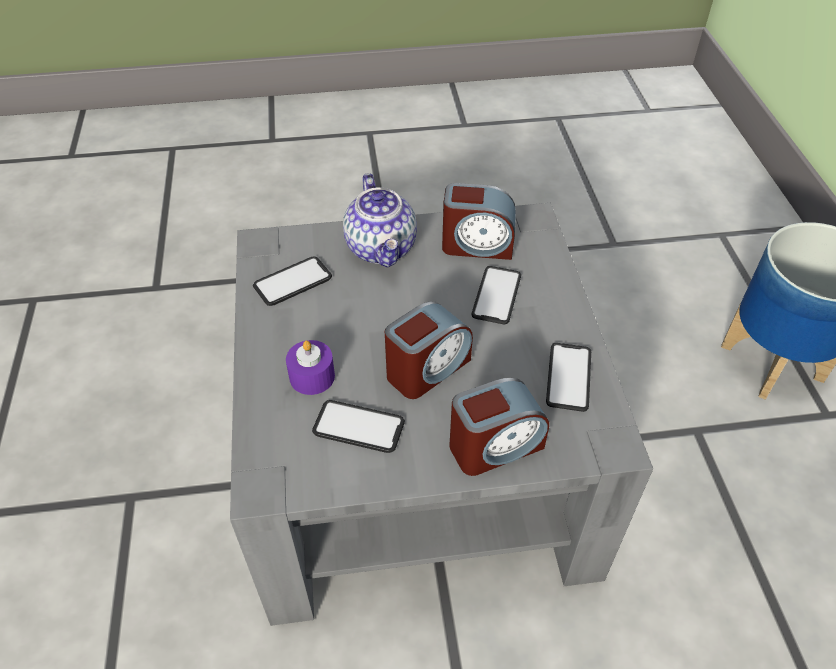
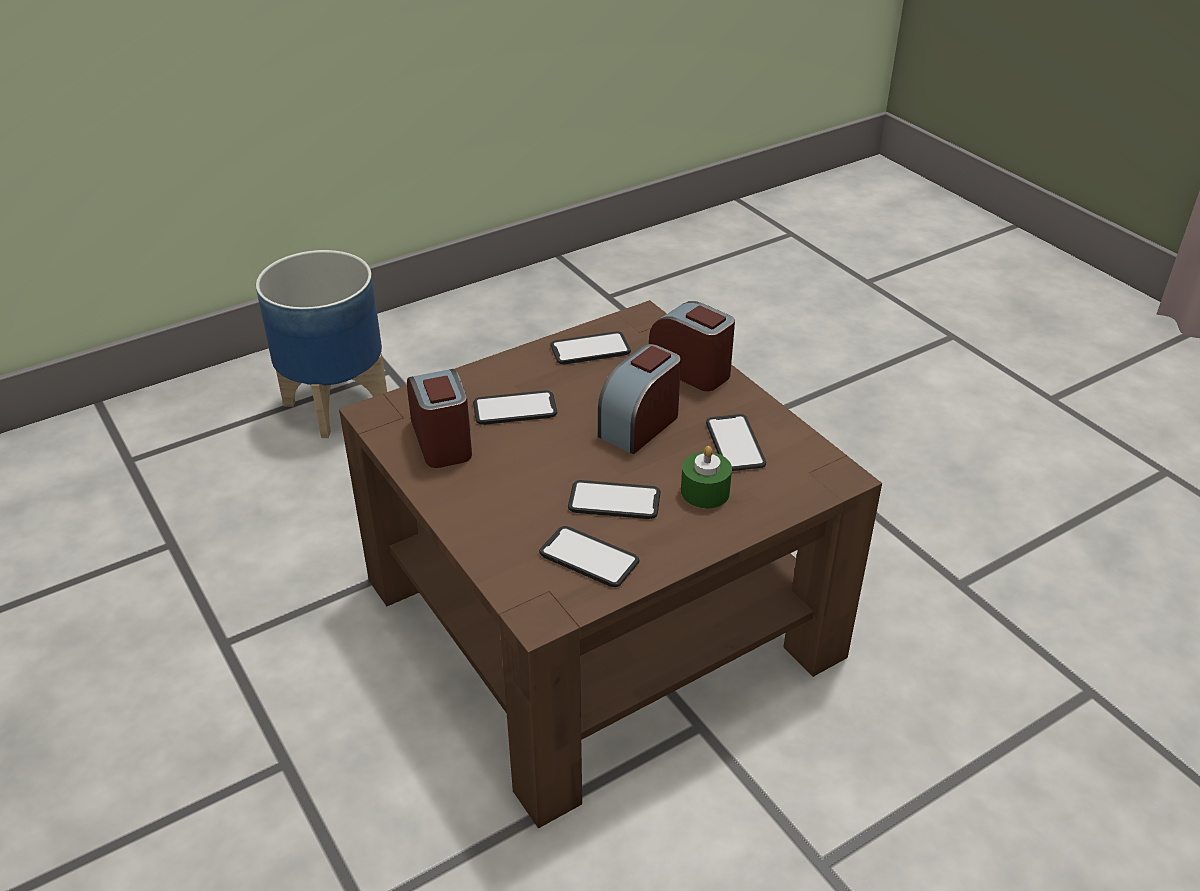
camera: 115 degrees left, 10 degrees down
(312, 376) = (705, 492): purple candle -> green candle
(341, 316) = (614, 501): none -> phone
(382, 248) = (488, 507): teapot -> none
(418, 459) = (599, 618): grey coffee table -> brown coffee table
(427, 368) = (639, 425): alarm clock -> alarm clock turned 75 degrees counterclockwise

